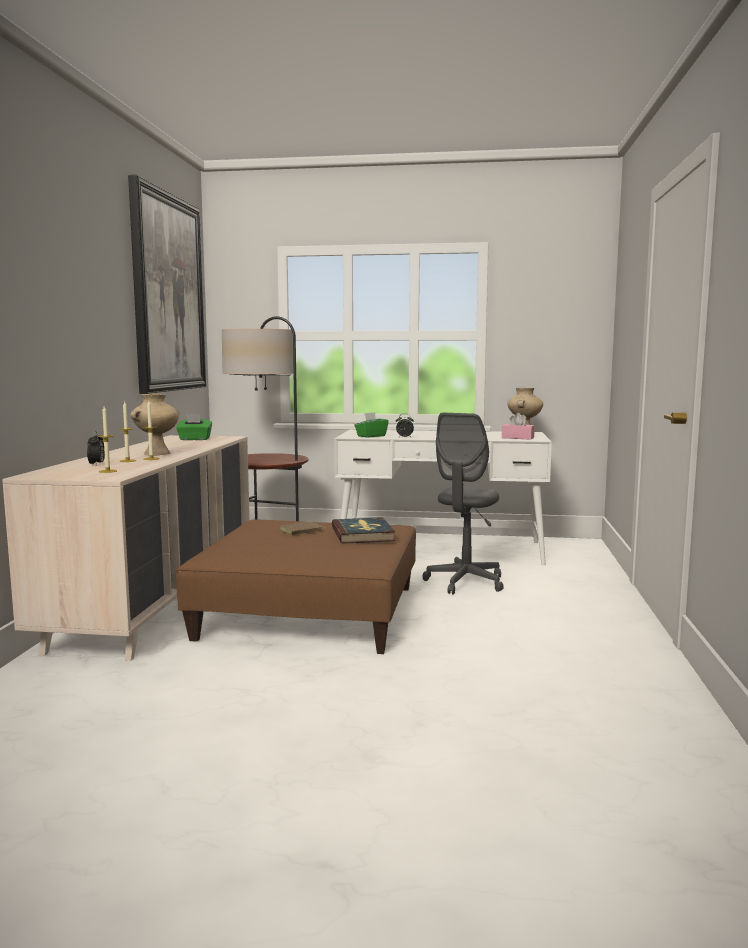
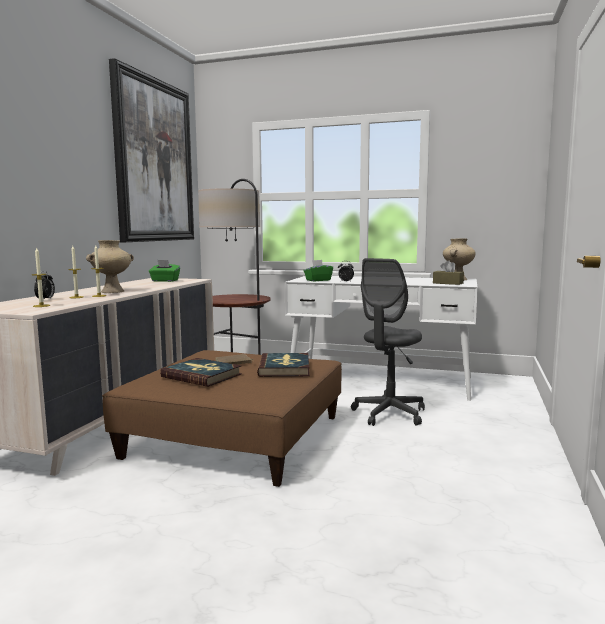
camera: 10 degrees right, 0 degrees up
(278, 545) = (202, 375): none -> book
(517, 438) = (448, 283): pink tissue box -> brown tissue box

